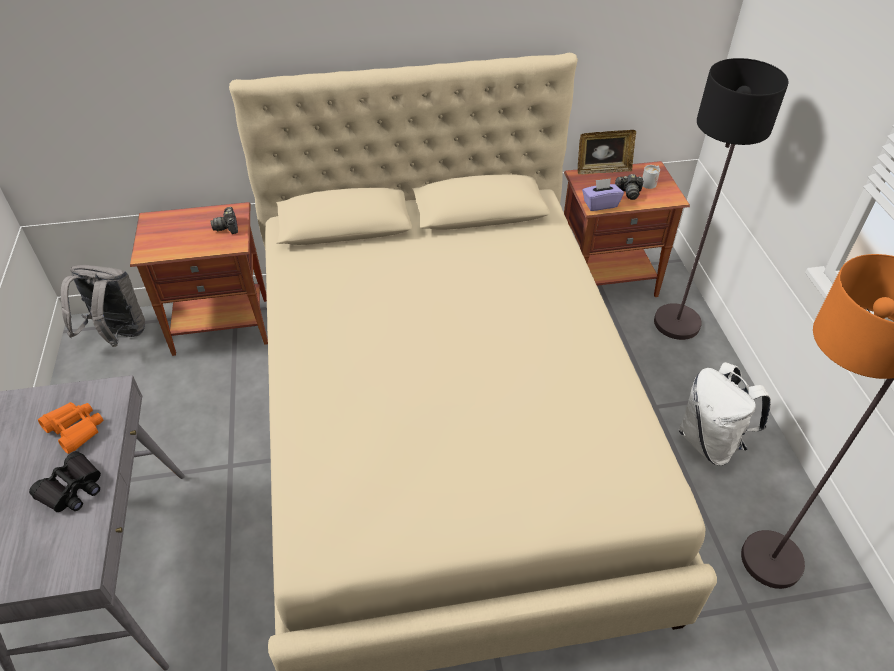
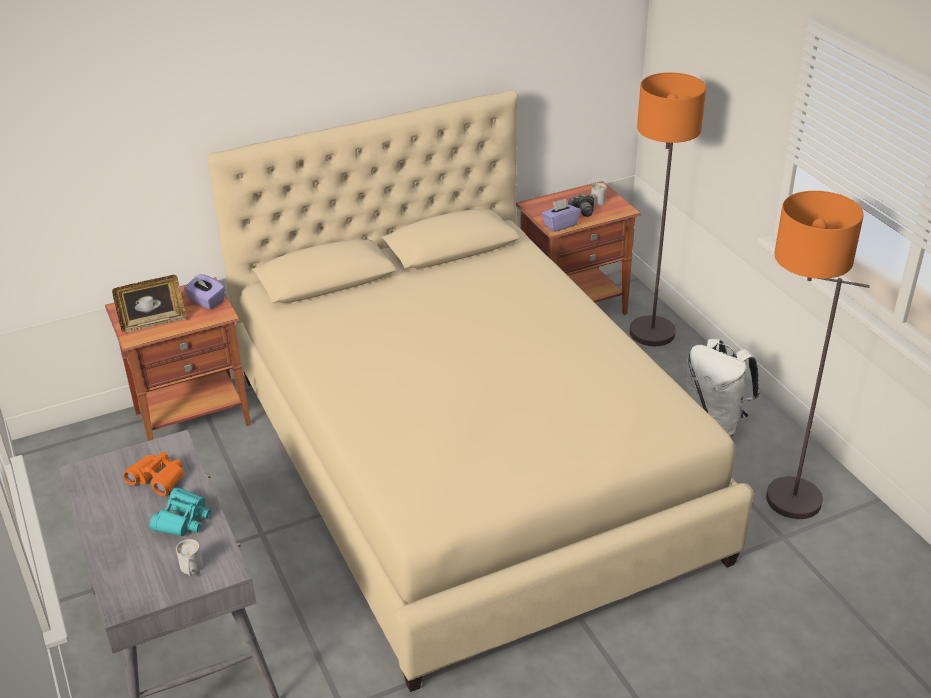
camera: 15 degrees left, 10 degrees down
(47, 559) = (191, 570): none -> white mug
(72, 489) = (183, 519): black binoculars -> turquoise binoculars
(117, 335) = (80, 448): grey backpack -> none
(227, 227) = (206, 301): camera -> purple tissue box
(602, 170) = (551, 196): picture frame -> picture frame (153, 323)
(671, 331) = (649, 341): black floor lamp -> orange floor lamp

